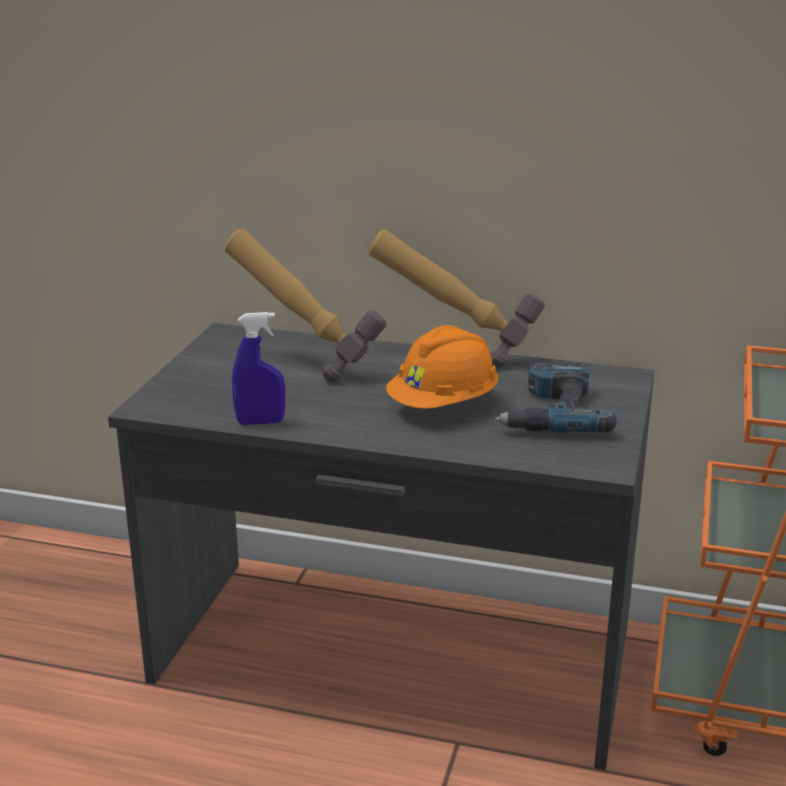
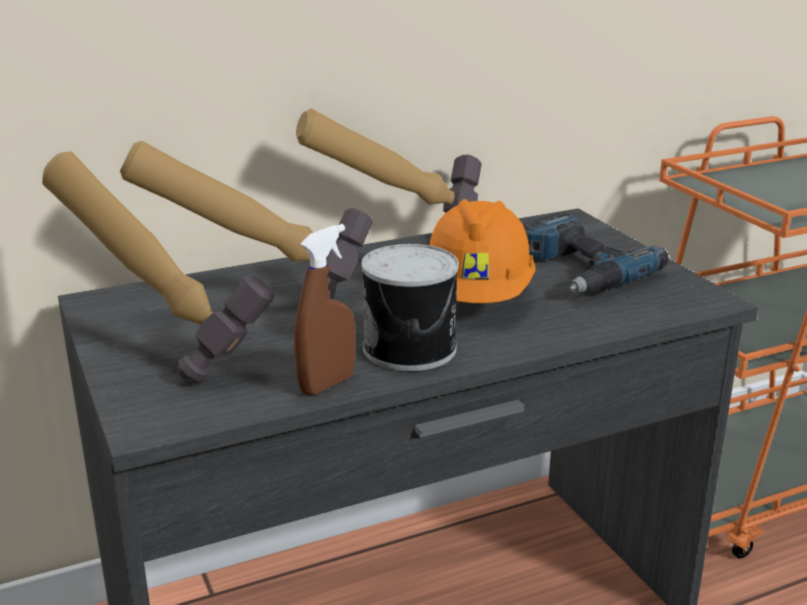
camera: 40 degrees left, 0 degrees up
(215, 373) = (168, 350): none -> hammer
(260, 422) = (327, 384): blue spray bottle -> brown spray bottle
(342, 421) = (412, 348): none -> can

